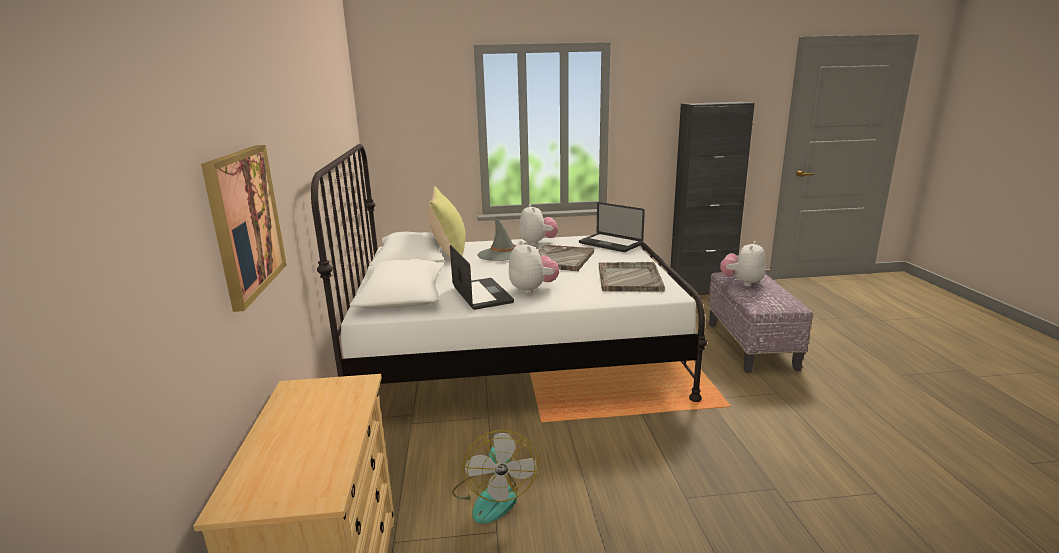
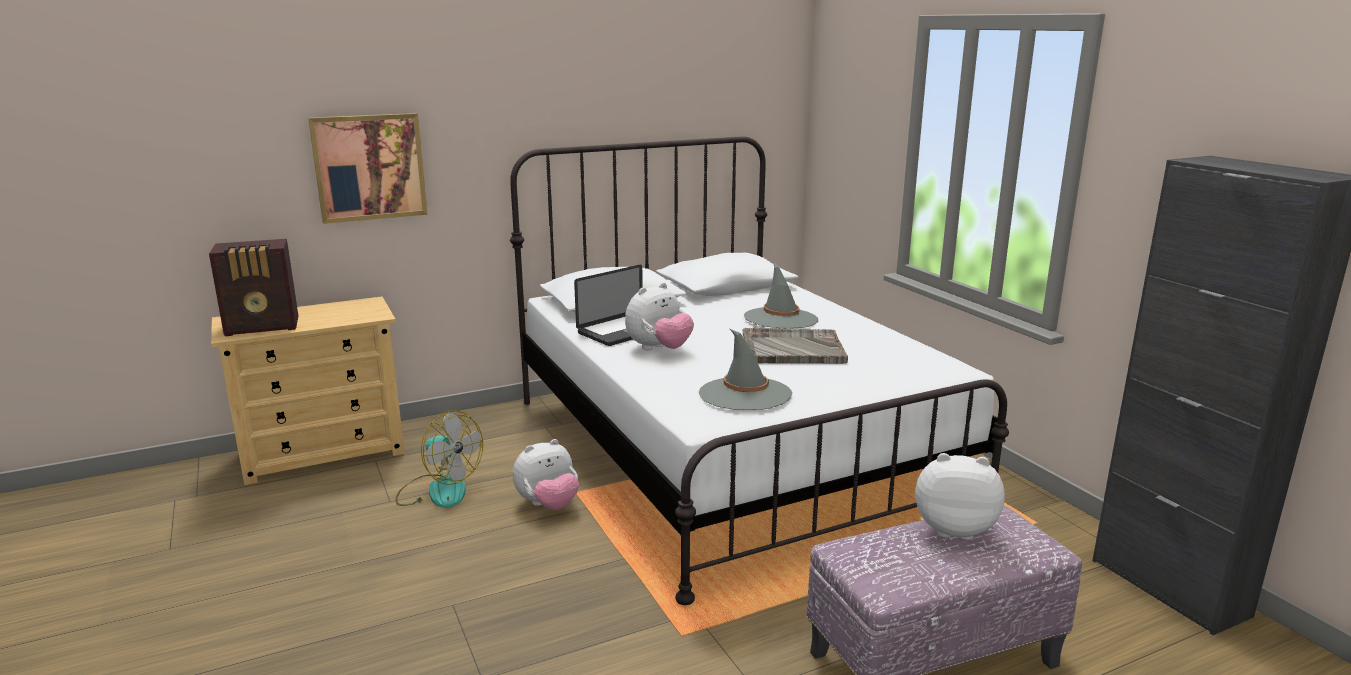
camera: 70 degrees right, 0 degrees up
(314, 464) = (264, 327): none -> radio
(449, 253) = (757, 296): yellow pillow -> none
(493, 496) = (439, 490): fan -> fan turned 120 degrees counterclockwise
(537, 243) = (853, 328): plush toy -> plush toy (548, 505)
(610, 244) = (899, 368): laptop -> none
(629, 278) = (745, 394): grey tray -> grey hat

